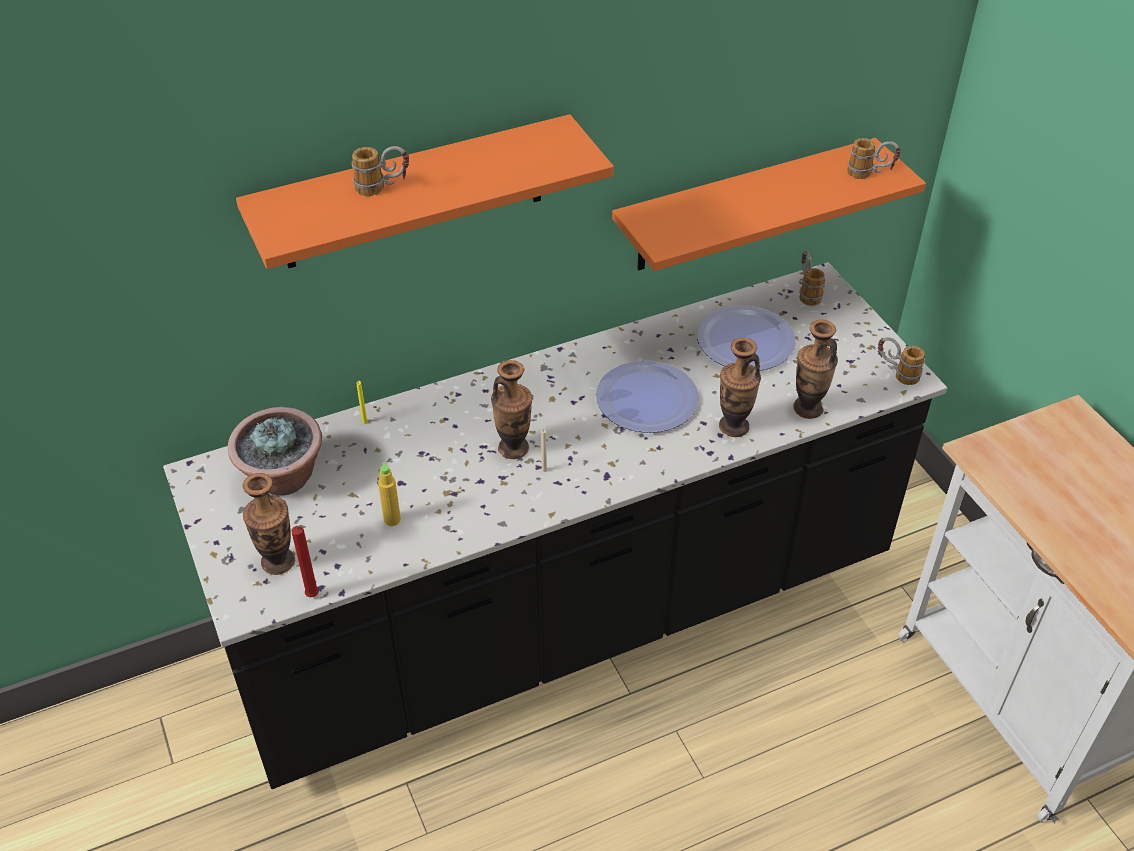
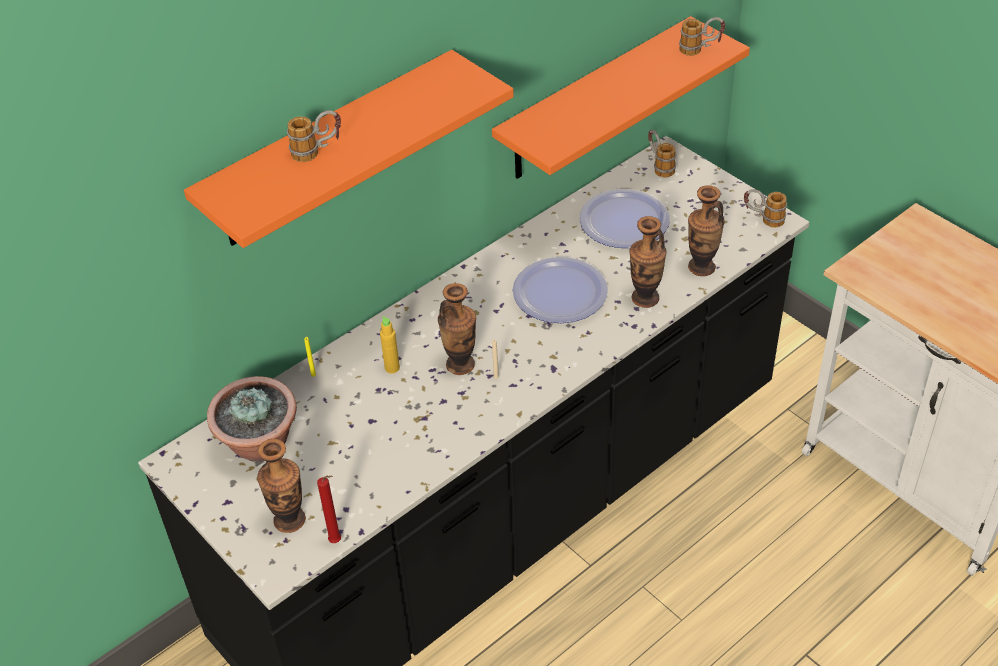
camera: 15 degrees left, 0 degrees up
(392, 520) = (378, 455): yellow bottle -> yellow bottle (392, 368)

